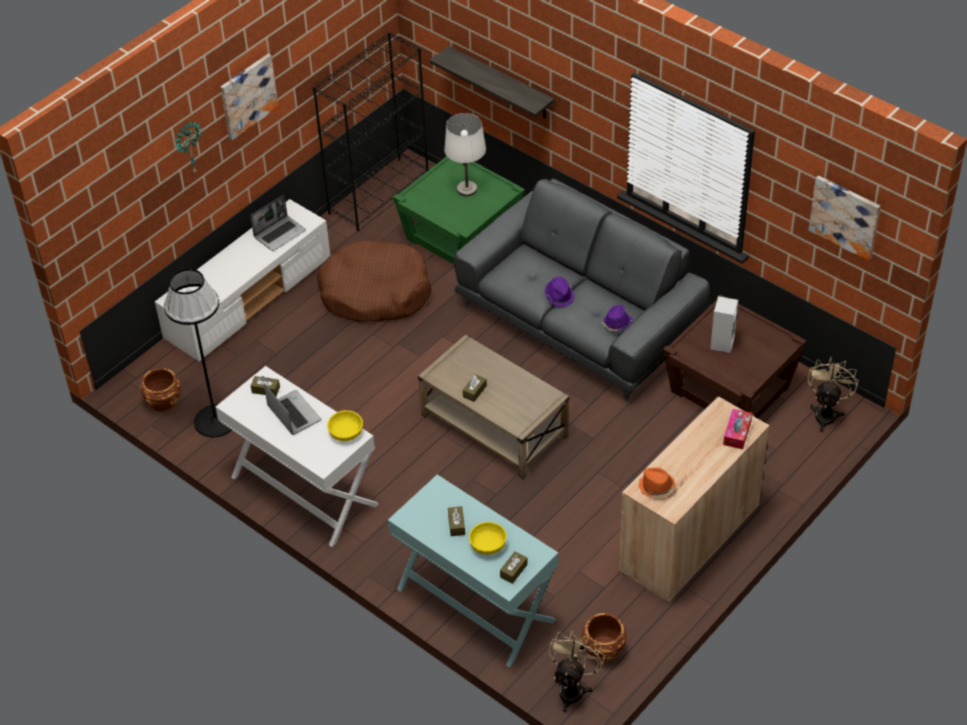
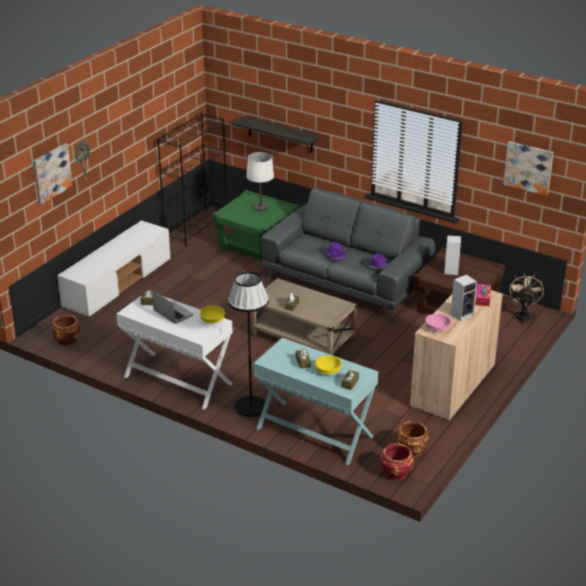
camera: 10 degrees left, 15 degrees down
(215, 420) = (106, 347): black floor lamp -> black floor lamp (251, 406)
(248, 96) = (118, 133): picture -> picture (51, 173)
(280, 233) = (138, 237): laptop -> none
(375, 292) = (205, 275): brown dog bed -> none
(573, 688) = (396, 473): beige fan -> red planter
(656, 487) = (437, 328): orange hat -> pink bowl
(699, 462) = (462, 314): none -> speaker

